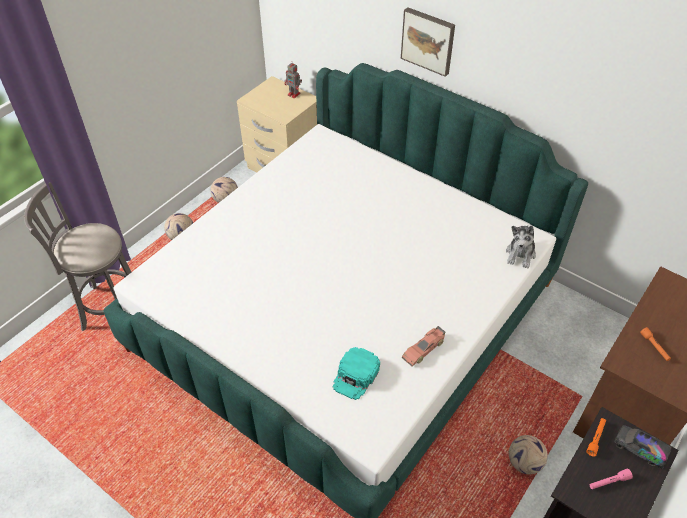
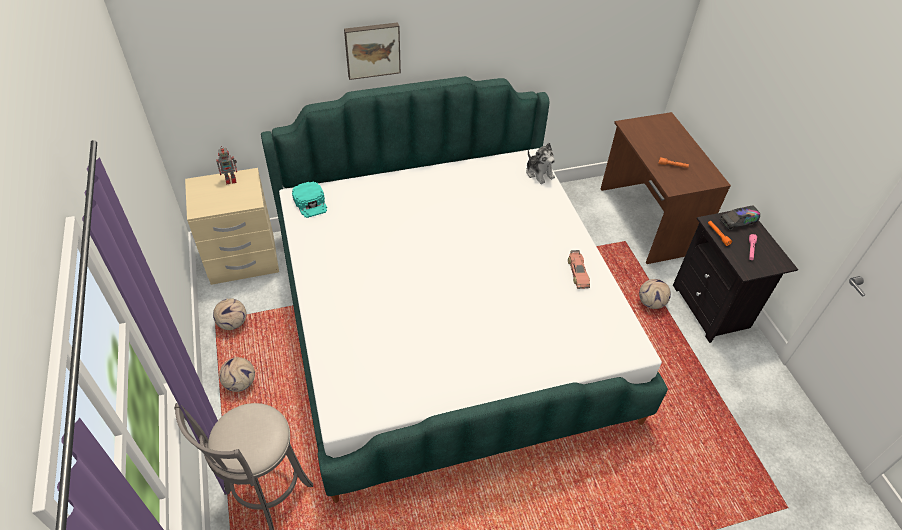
camera: 55 degrees left, 0 degrees up
(356, 376) = (571, 324): turquoise cap -> turquoise cap (310, 202)

